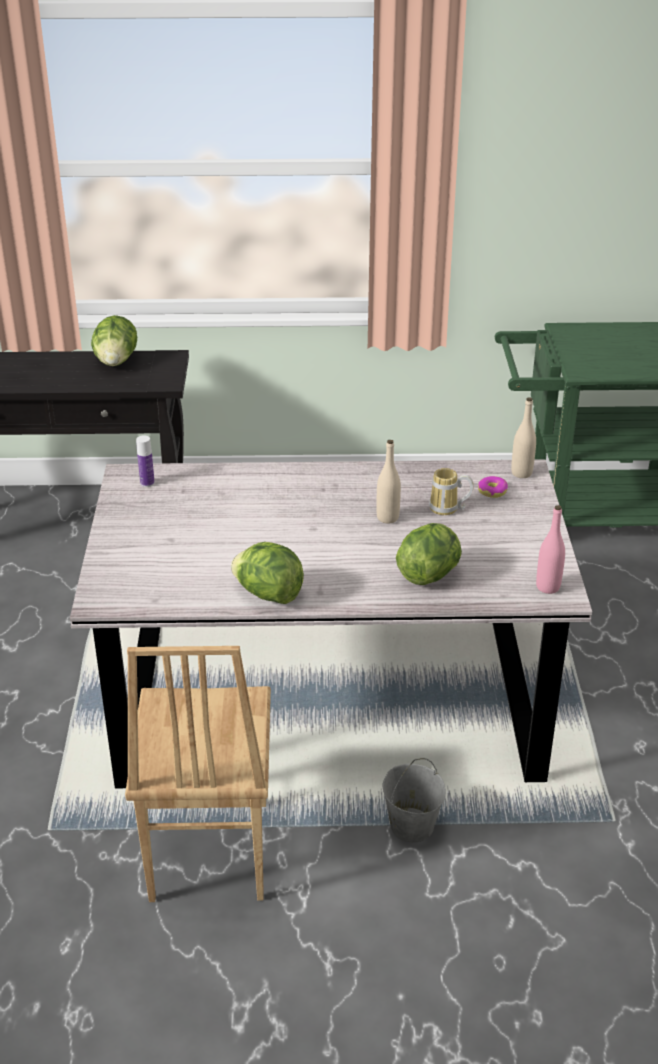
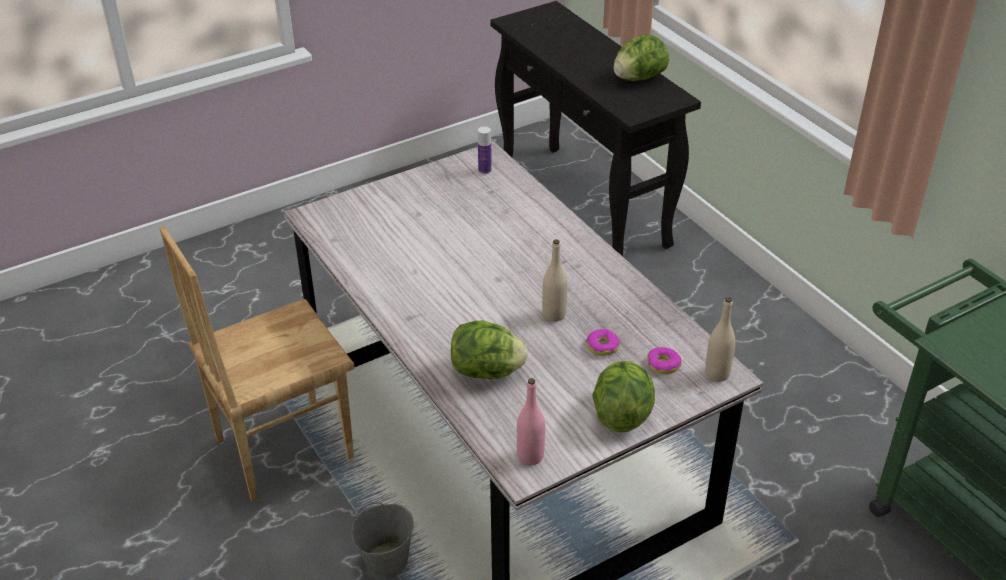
camera: 60 degrees right, 5 degrees up
(268, 594) = (384, 292): lettuce -> lettuce (621, 414)
(447, 509) = (602, 346): mug -> donut

